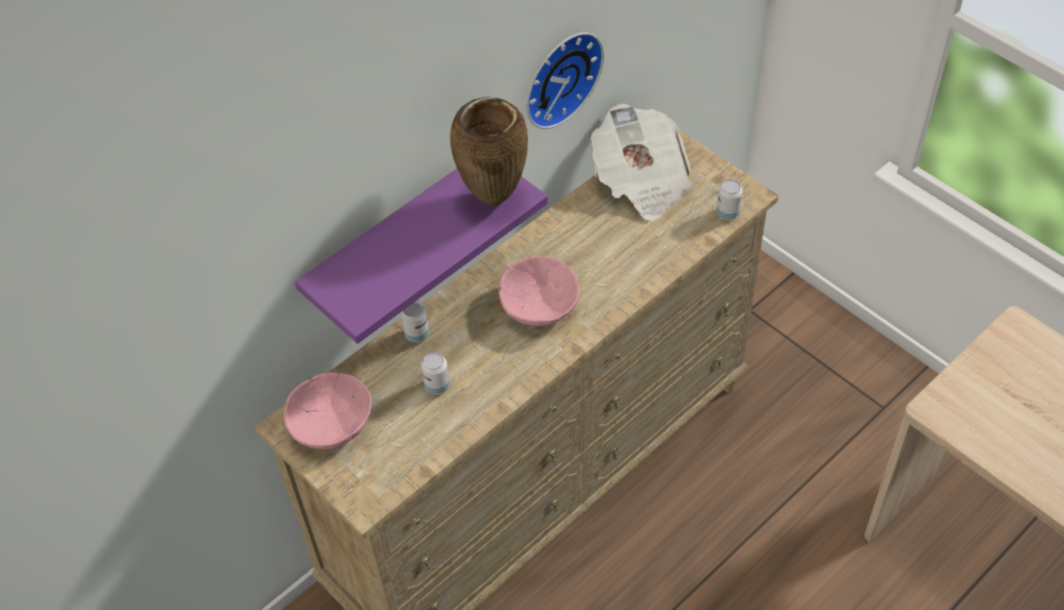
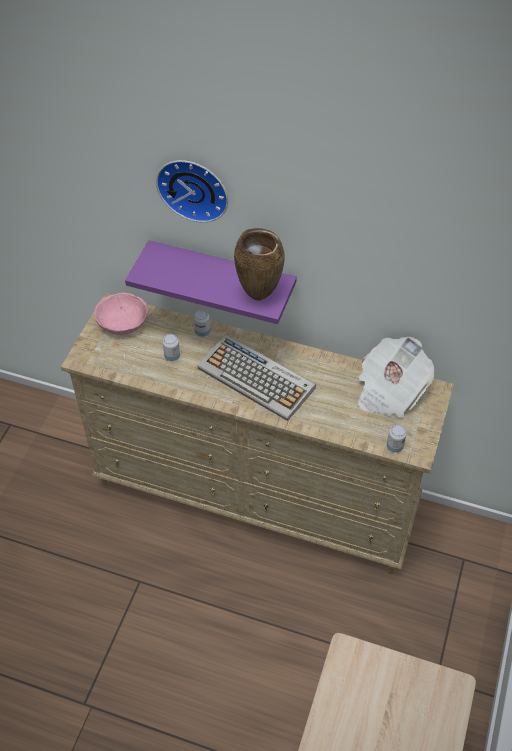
camera: 60 degrees right, 0 degrees up
(539, 304) = (257, 378): pink bowl -> keyboard
(559, 76) = (366, 280): wall clock -> wall clock (194, 187)

